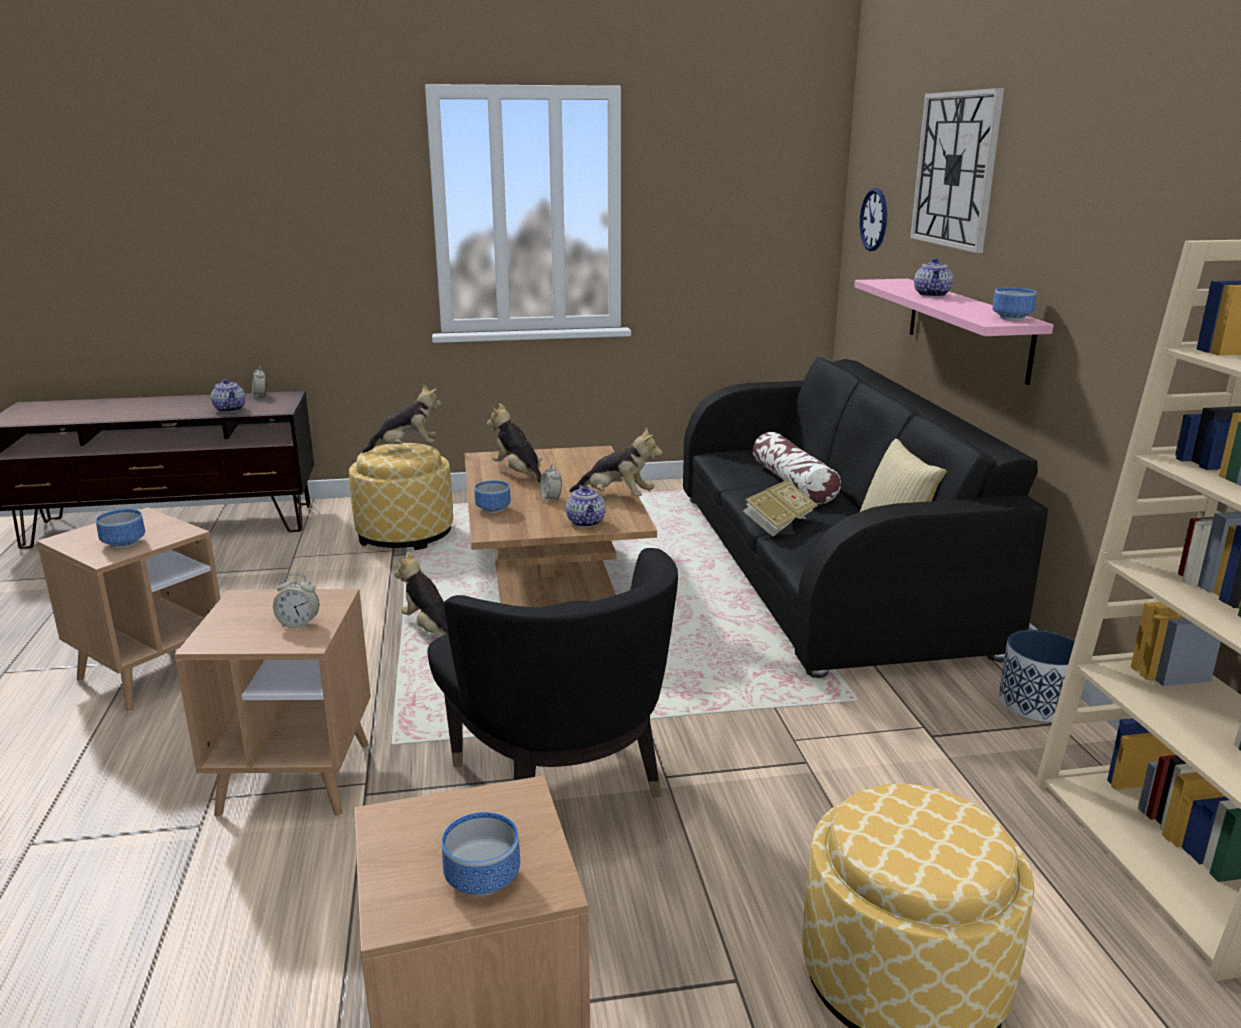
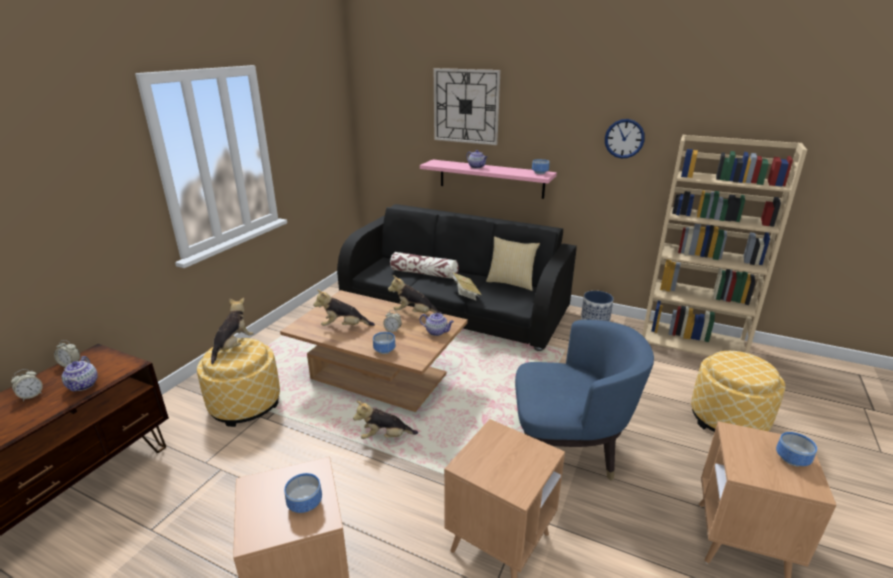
camera: 55 degrees left, 5 degrees up
(230, 409) = (83, 385): teapot -> teapot turned 75 degrees clockwise
(298, 624) = (522, 451): alarm clock -> alarm clock (31, 395)
(558, 782) = (568, 448): black armchair -> blue armchair
(616, 497) = (415, 314): plush toy -> plush toy turned 135 degrees counterclockwise
(874, 219) = (390, 131): wall clock -> wall clock (624, 138)

